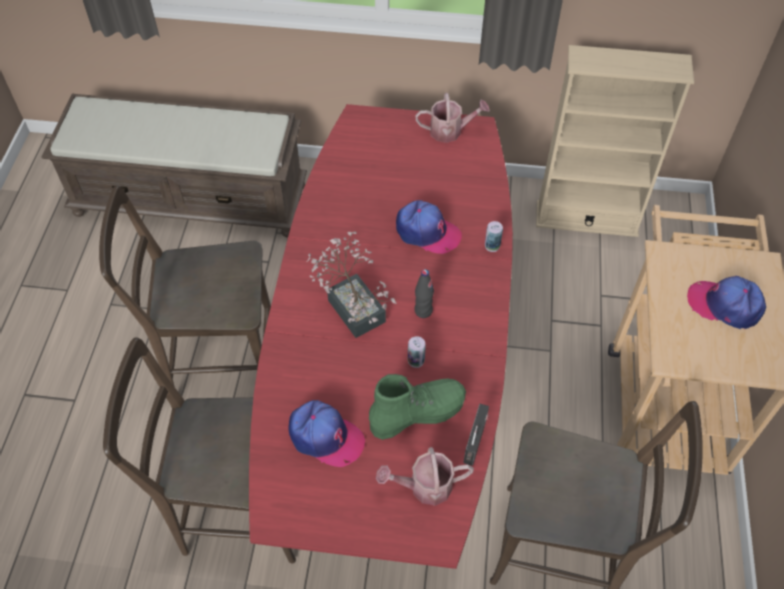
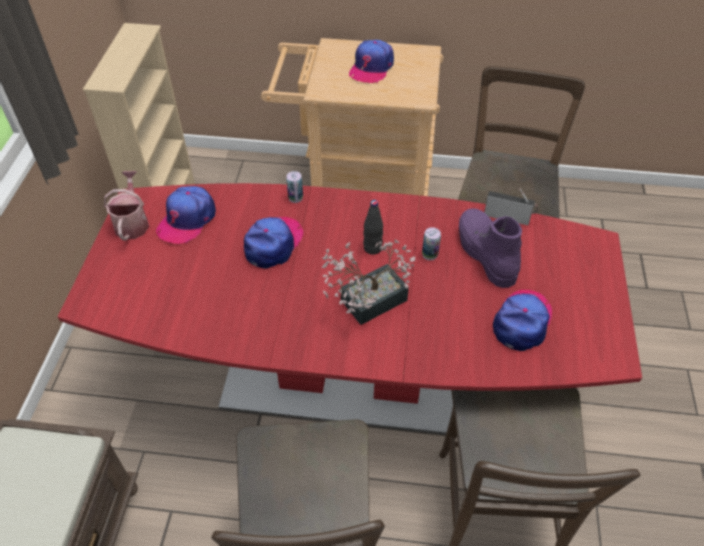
camera: 90 degrees left, 5 degrees down
(417, 413) = (485, 254): green boot -> purple boot
(424, 487) = (555, 250): watering can -> none
(455, 167) = (187, 220): none -> cap

